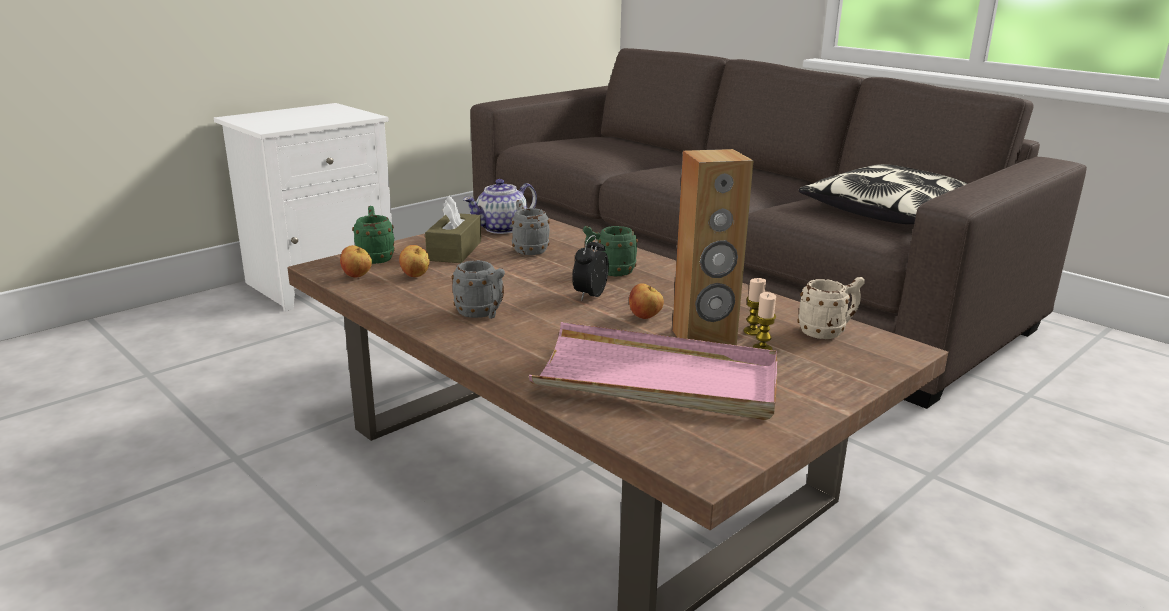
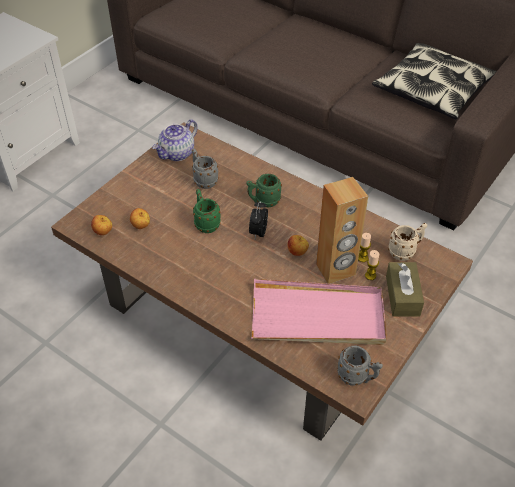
camera: 10 degrees left, 25 degrees up
(375, 257) = (105, 206): green mug -> green mug (205, 223)
(454, 251) = (155, 189): brown tissue box -> brown tissue box (402, 296)
(482, 314) = (198, 265): grey mug -> grey mug (357, 377)

